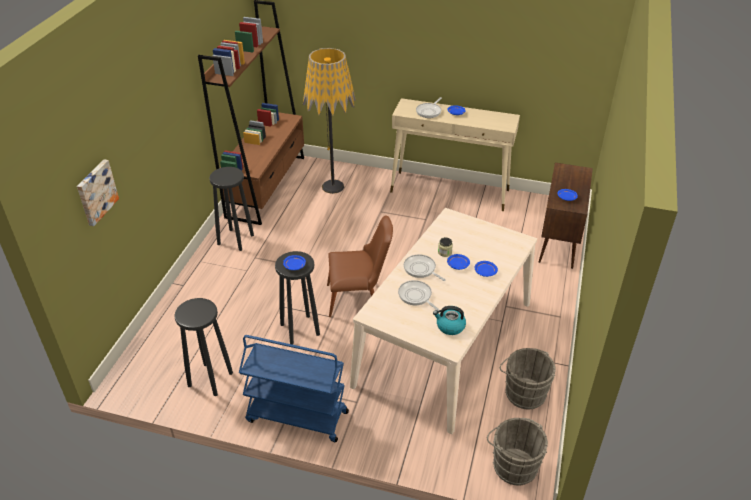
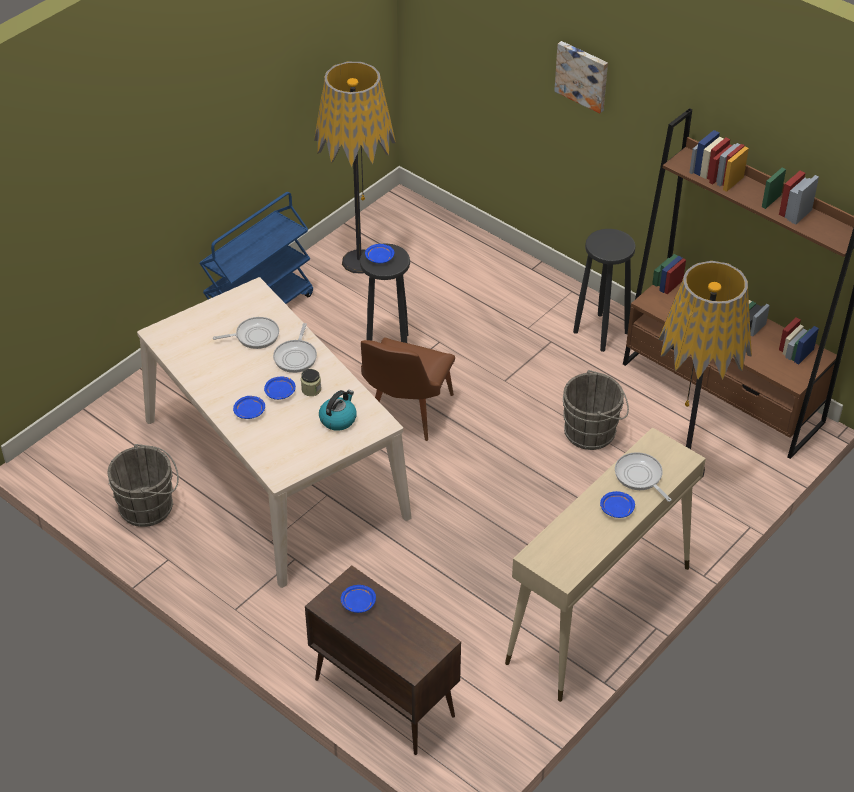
camera: 115 degrees right, 5 degrees up
(96, 192) = (473, 42): picture -> picture (582, 75)
(210, 379) = (359, 261): black stool -> floor lamp
(421, 269) = (296, 356): frying pan -> frying pan turned 120 degrees clockwise
(450, 326) = (188, 345): kettle -> kettle (338, 419)
(513, 464) = (72, 452): grey bucket -> grey bucket (593, 431)

